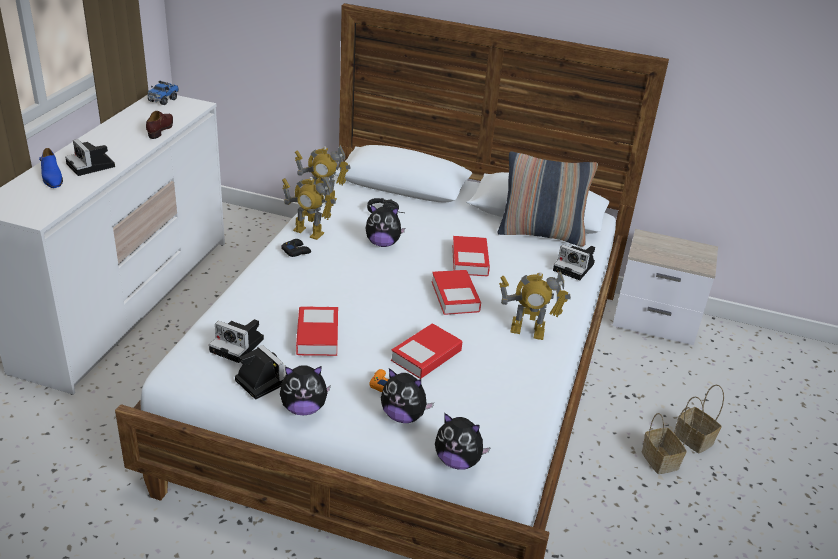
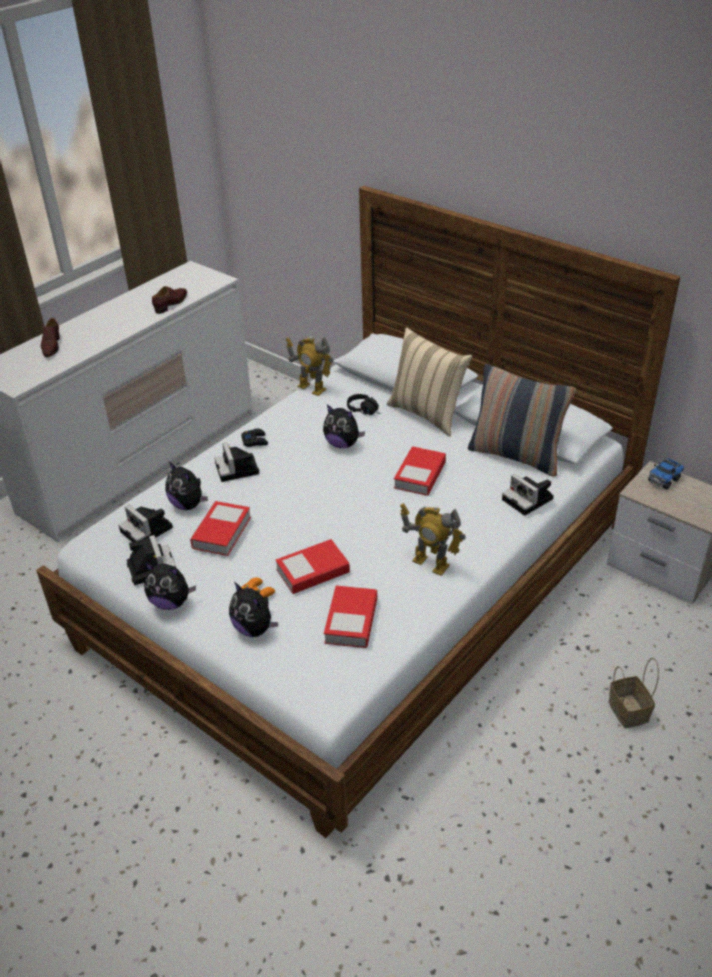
camera: 25 degrees right, 5 degrees up
(52, 177) = (51, 346): blue shoe -> brown shoe
(92, 166) = (90, 337): camera -> camera (238, 470)
(163, 100) = (191, 272): toy truck -> toy truck (664, 480)
(308, 232) = (278, 422): toy robot -> none
(443, 209) = (428, 413): none -> beige pillow
(455, 296) = (379, 513): book -> book (351, 621)
(458, 461) = (280, 684): plush toy -> plush toy (188, 505)
(661, 461) = (576, 726): basket -> none

